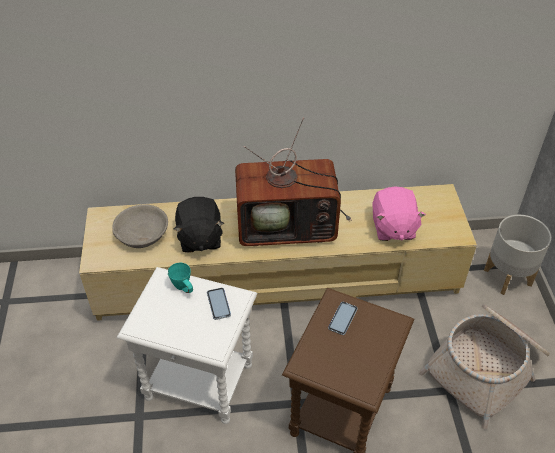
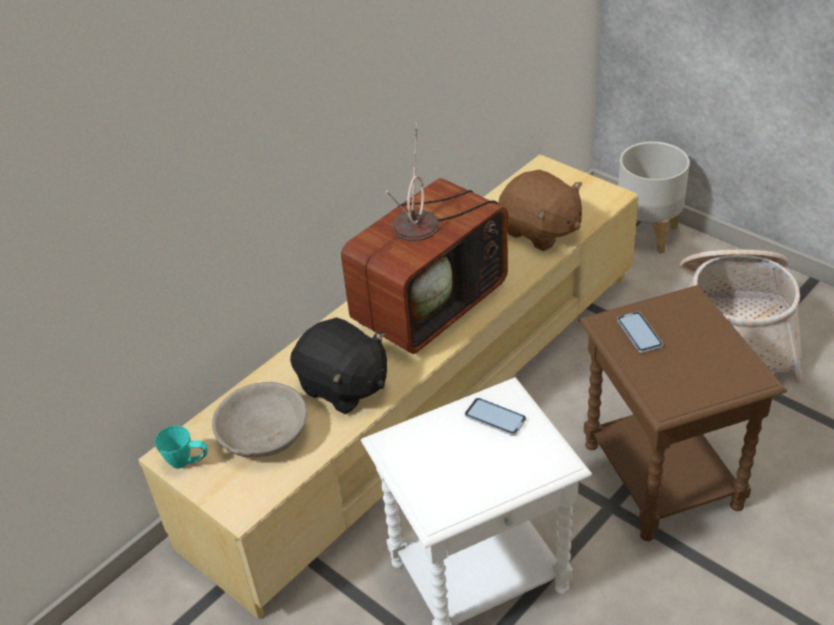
camera: 40 degrees left, 5 degrees down
(184, 289) = (433, 433): turquoise mug -> turquoise mug (187, 462)
(393, 228) = (540, 231): pink plush toy -> brown plush toy

